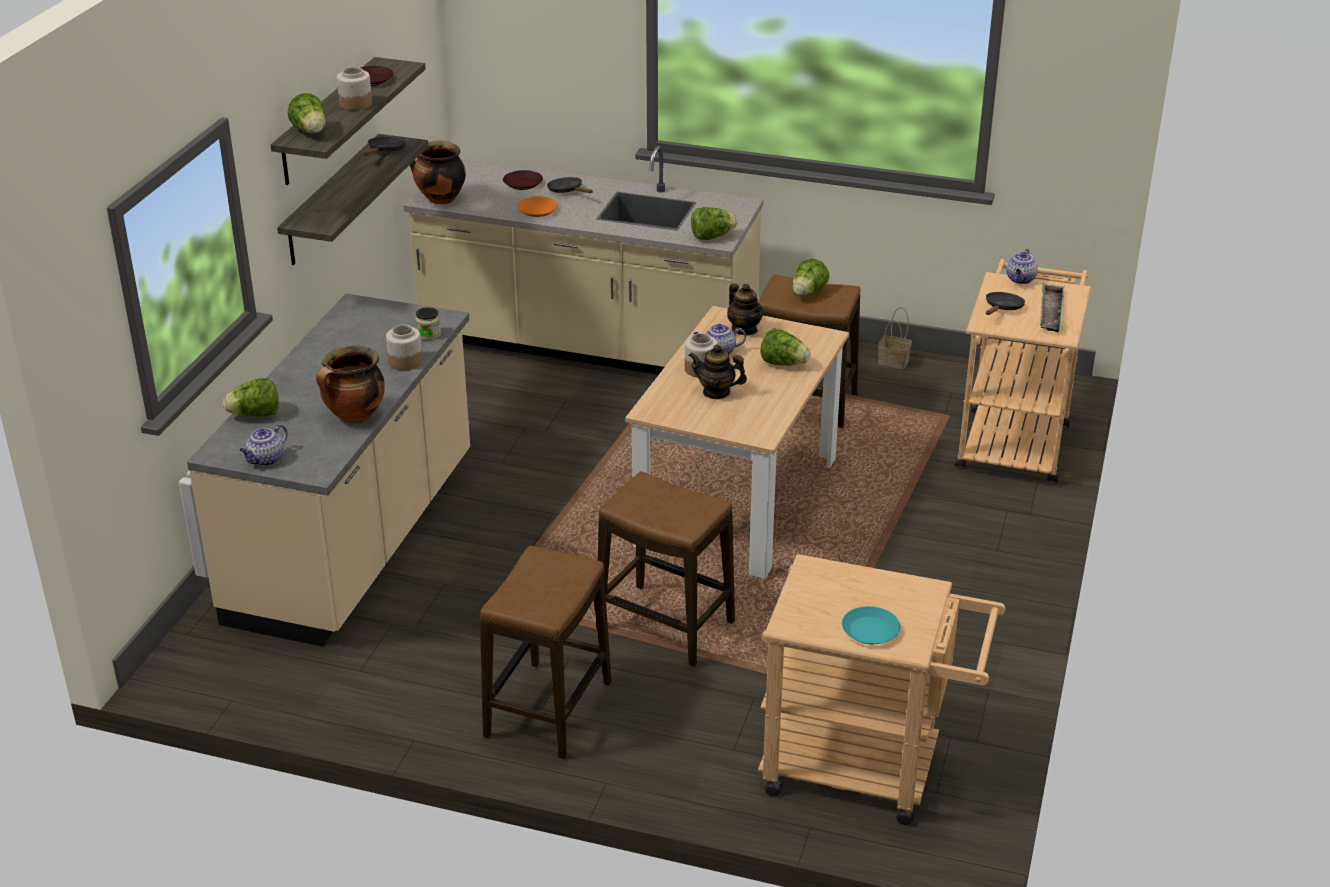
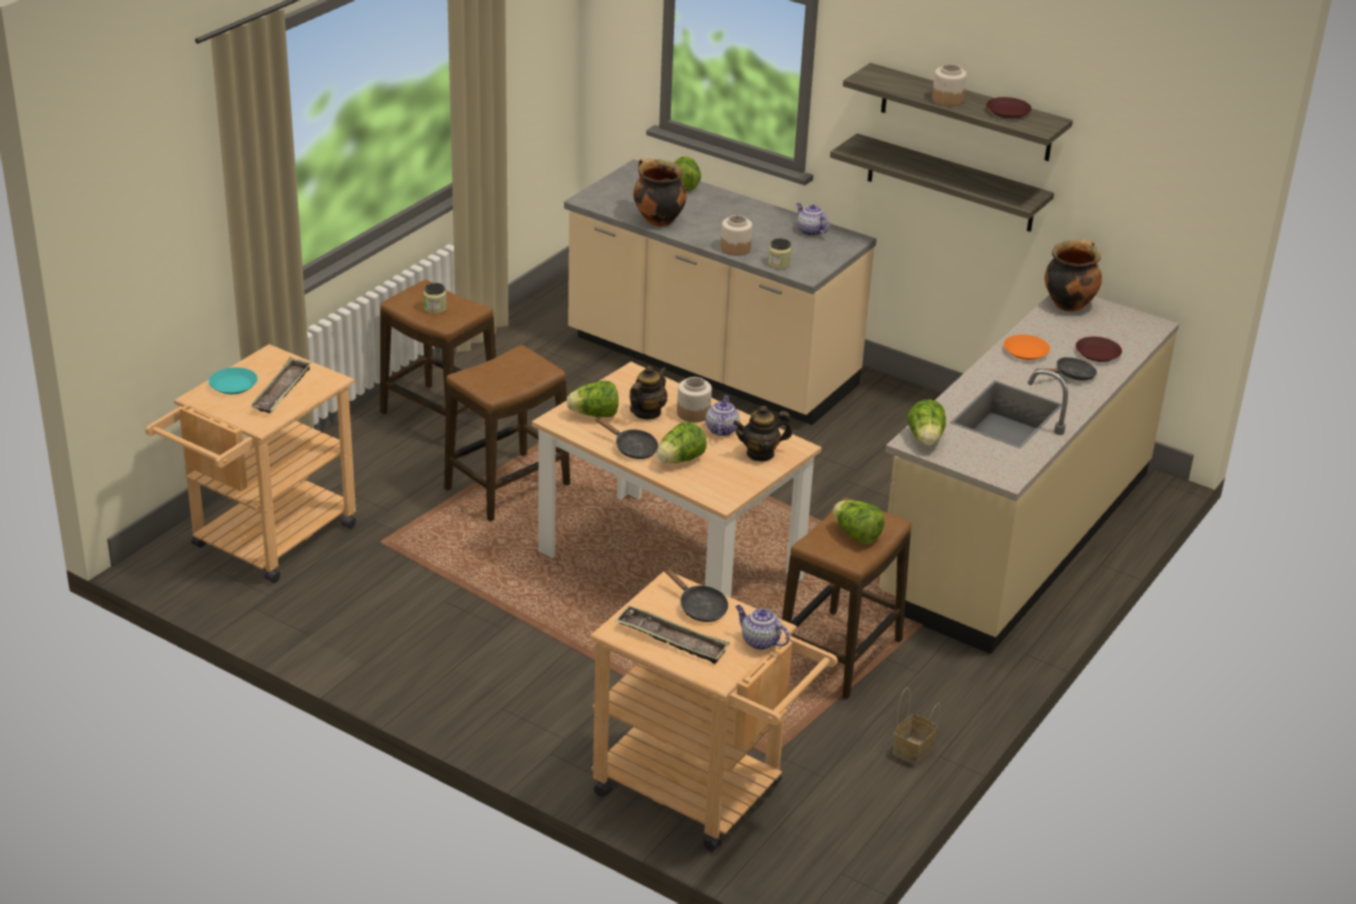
camera: 105 degrees right, 0 degrees up
(266, 460) = (616, 184): teapot -> teapot (810, 231)
(311, 132) = (888, 78): lettuce -> lettuce (594, 415)
(385, 151) = (1006, 190): black frying pan -> black frying pan (632, 448)
(549, 585) = (435, 308): none -> jar
(856, 593) = (282, 391): none -> tray

